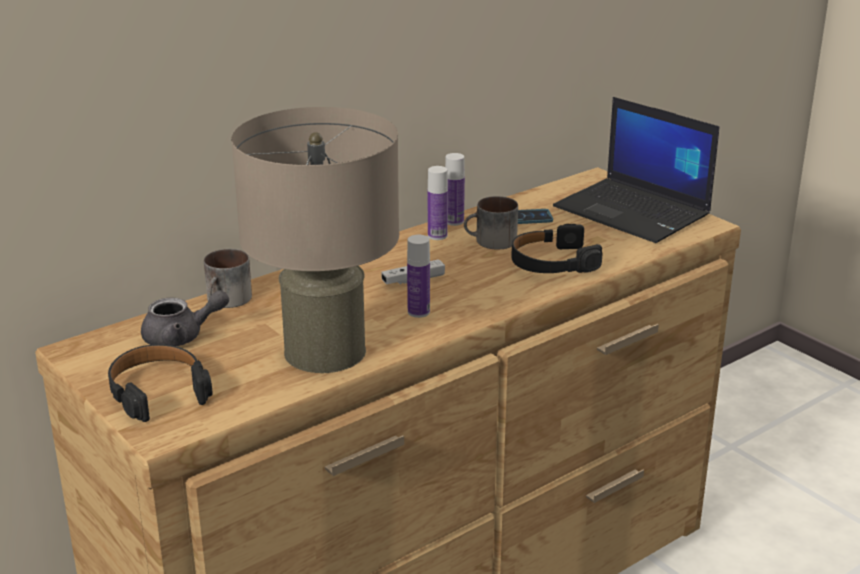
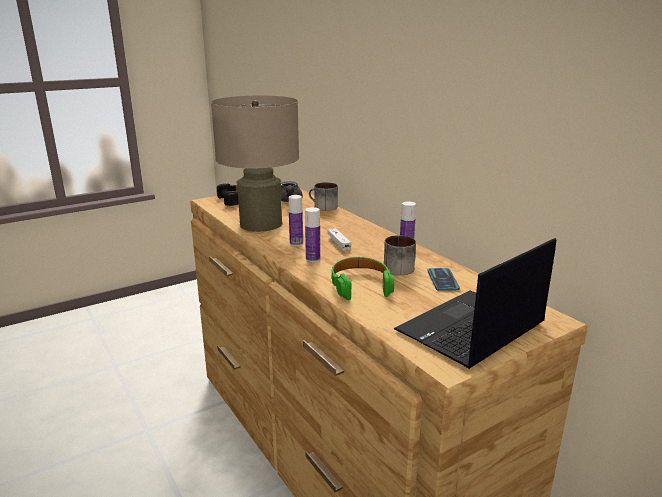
camera: 95 degrees right, 5 degrees down
(454, 221) = (431, 257): bottle -> bottle (313, 259)
(552, 262) = (360, 284): black headphones -> green headphones

